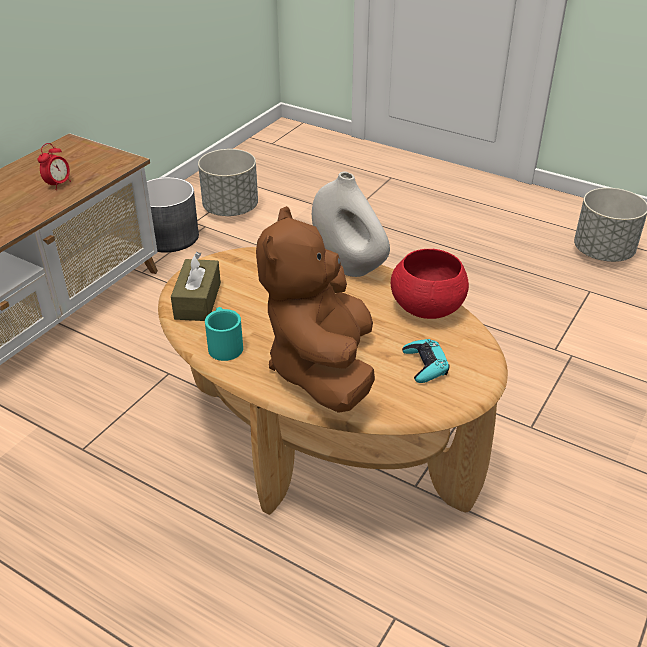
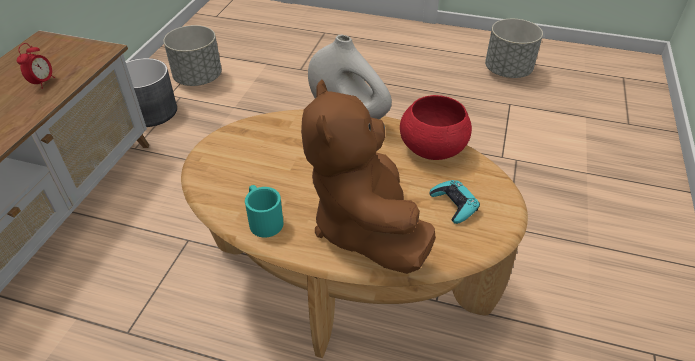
camera: 15 degrees left, 5 degrees up
(198, 300) = (221, 179): brown tissue box -> none

